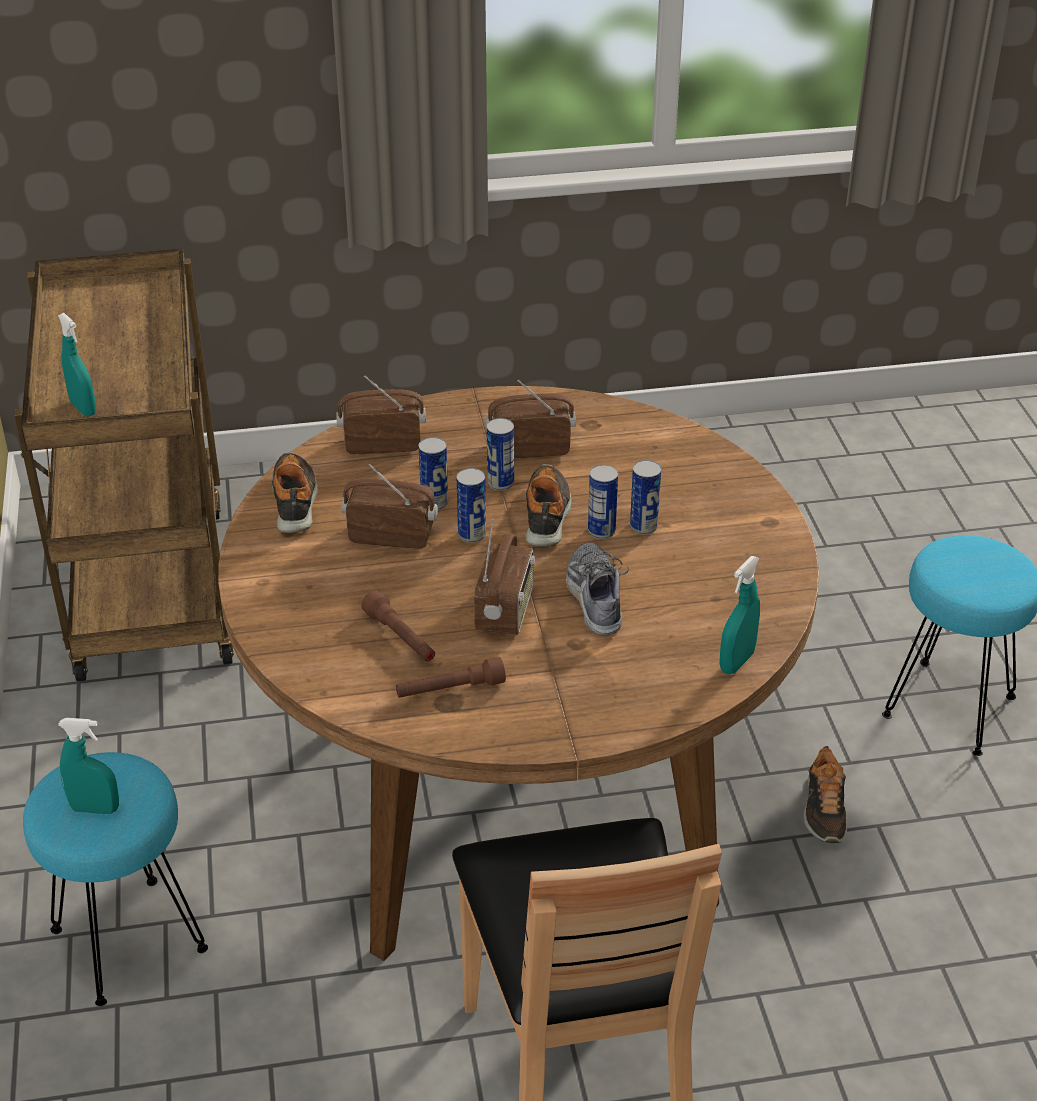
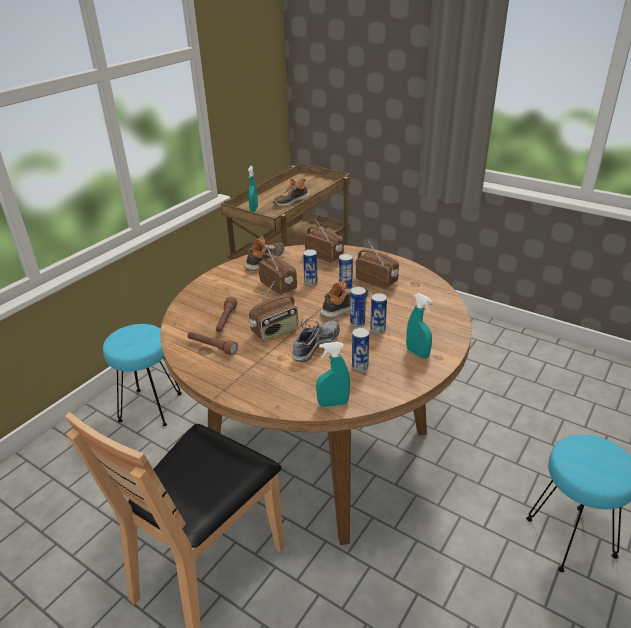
camera: 45 degrees right, 5 degrees down
(95, 809) = (128, 341): turquoise spray bottle -> turquoise spray bottle (417, 353)
(472, 535) = (306, 300): can -> can (360, 367)
(824, 809) = (446, 539): shoe -> shoe (291, 201)

